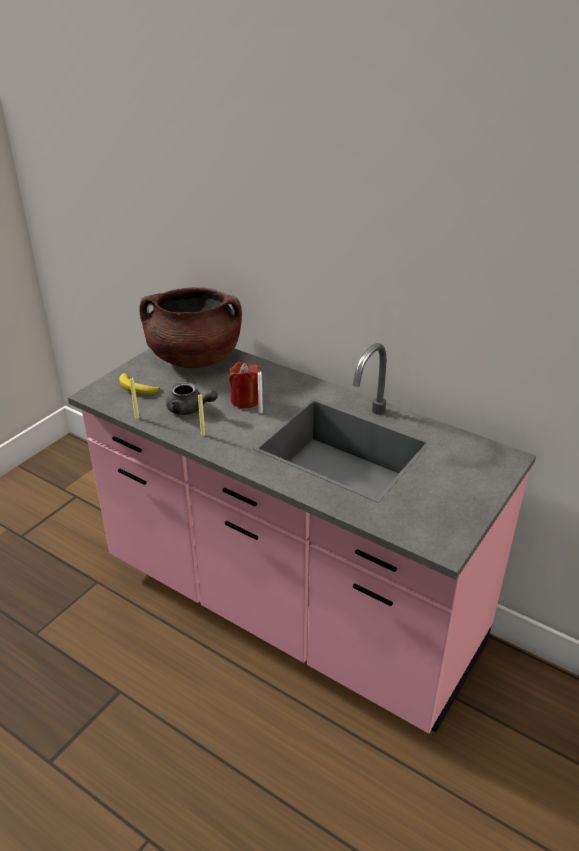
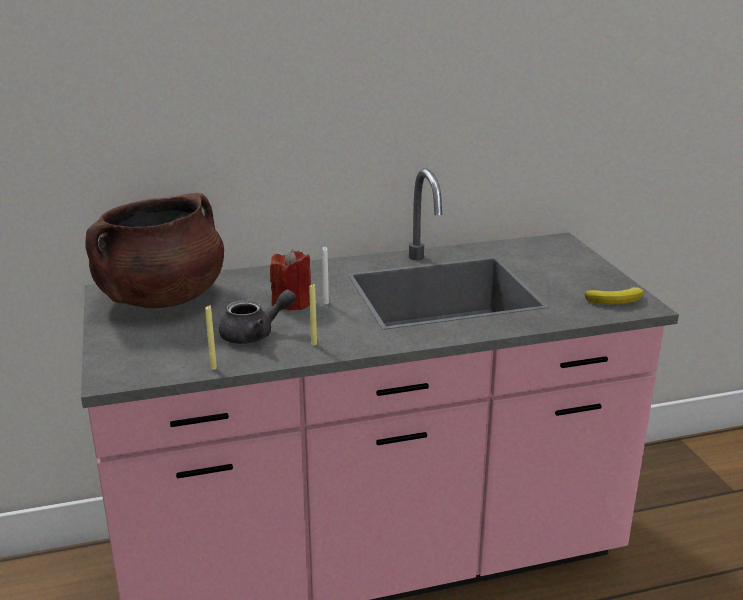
camera: 50 degrees left, 10 degrees down
(137, 388) = (153, 348): banana -> banana (616, 300)

